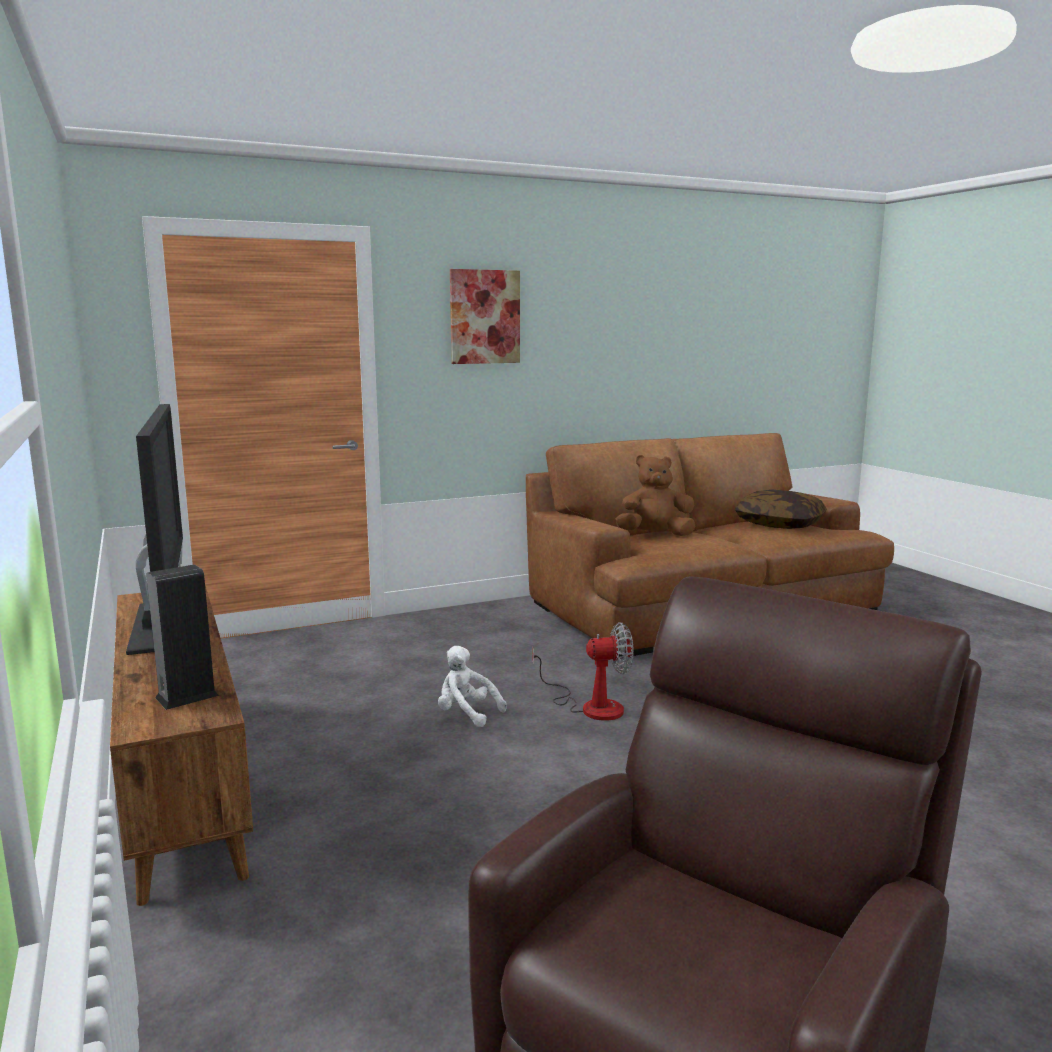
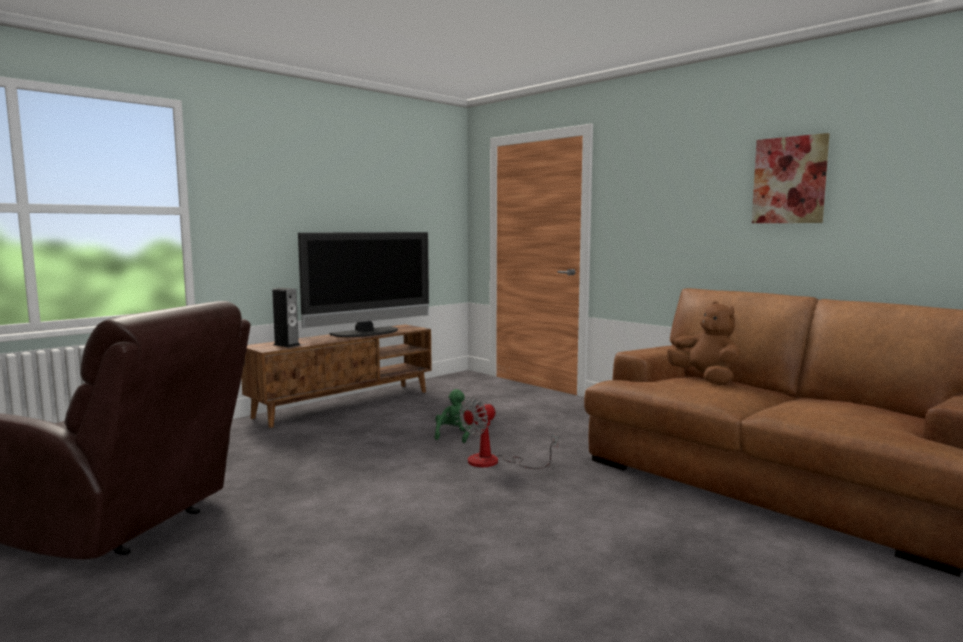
camera: 70 degrees right, 5 degrees down
(466, 714) = (453, 435): white plush toy -> green plush toy
(484, 317) = (665, 180): picture -> picture (789, 180)
(590, 706) = (494, 462): fan -> fan turned 75 degrees clockwise
(779, 525) = (855, 410): pillow -> none

